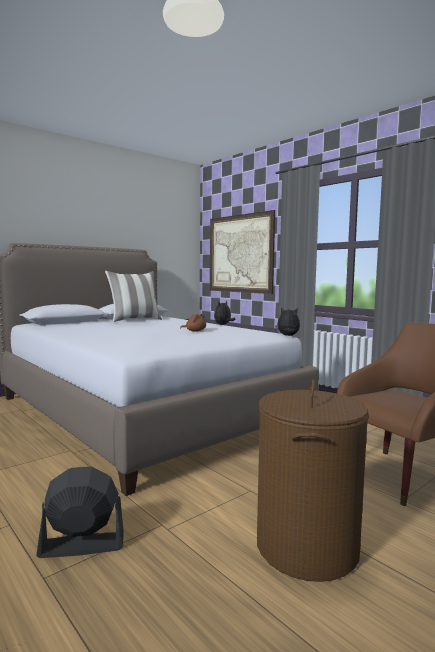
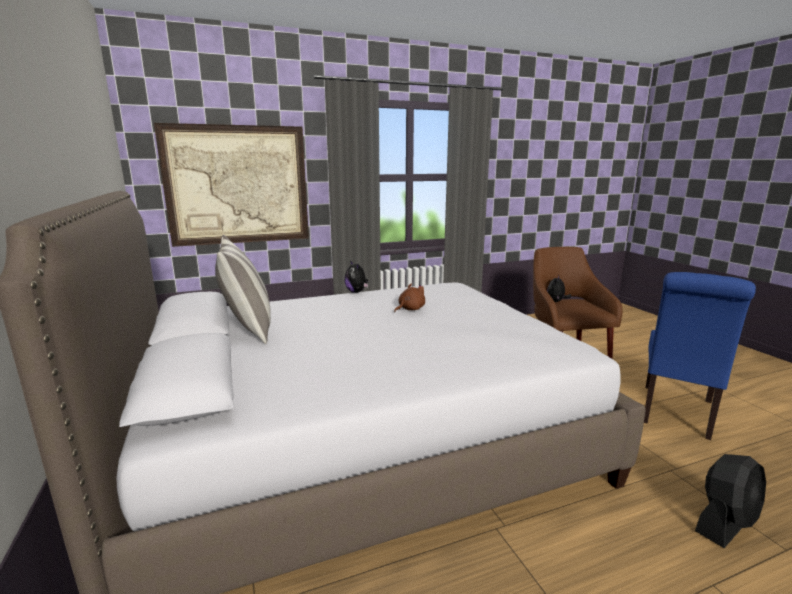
camera: 70 degrees left, 10 degrees up
(81, 545) = (725, 523): black fan -> black fan turned 135 degrees counterclockwise
(288, 336) = (460, 283): plush toy -> plush toy (556, 302)
(306, 546) = (676, 413): brown laundry basket -> blue chair

